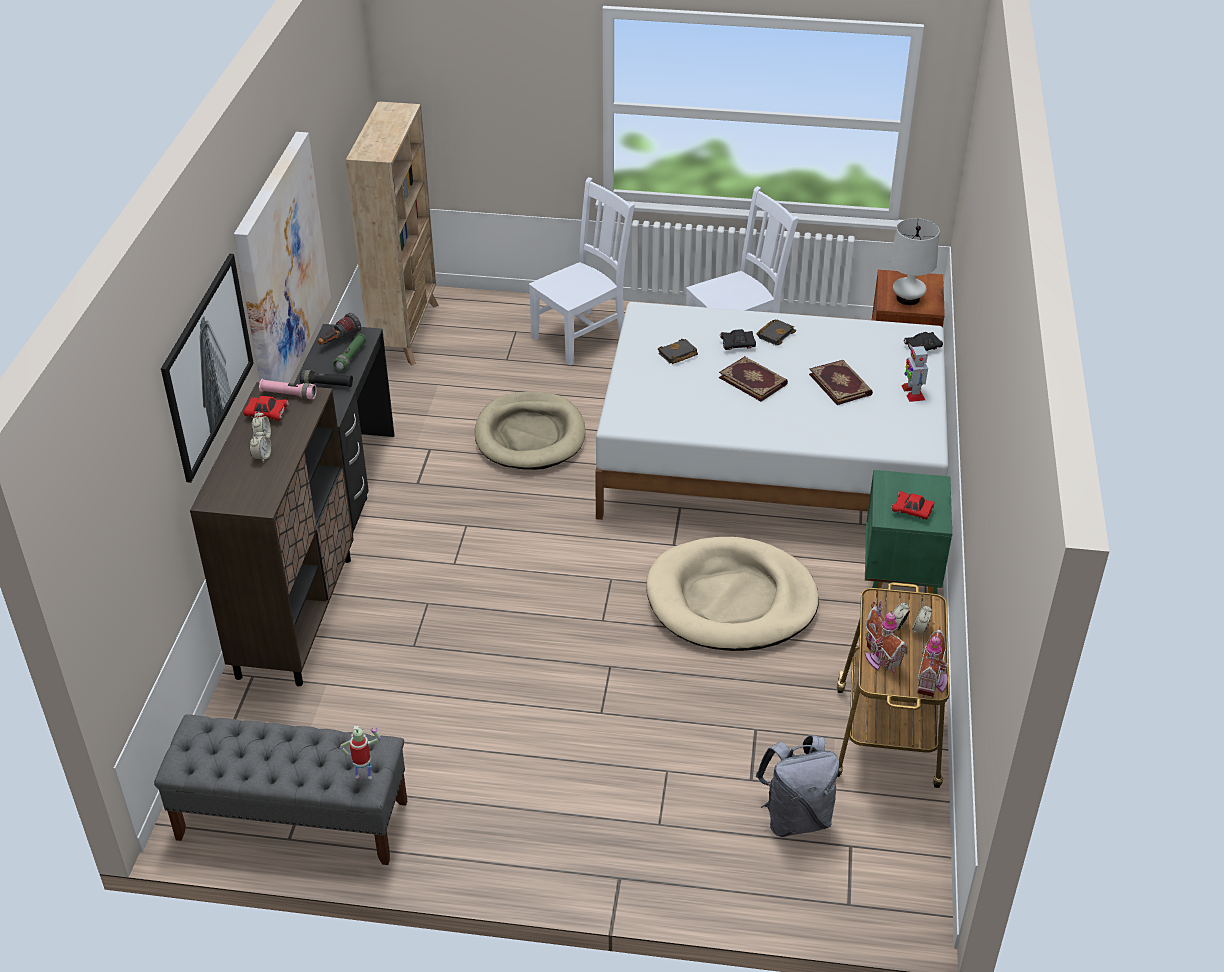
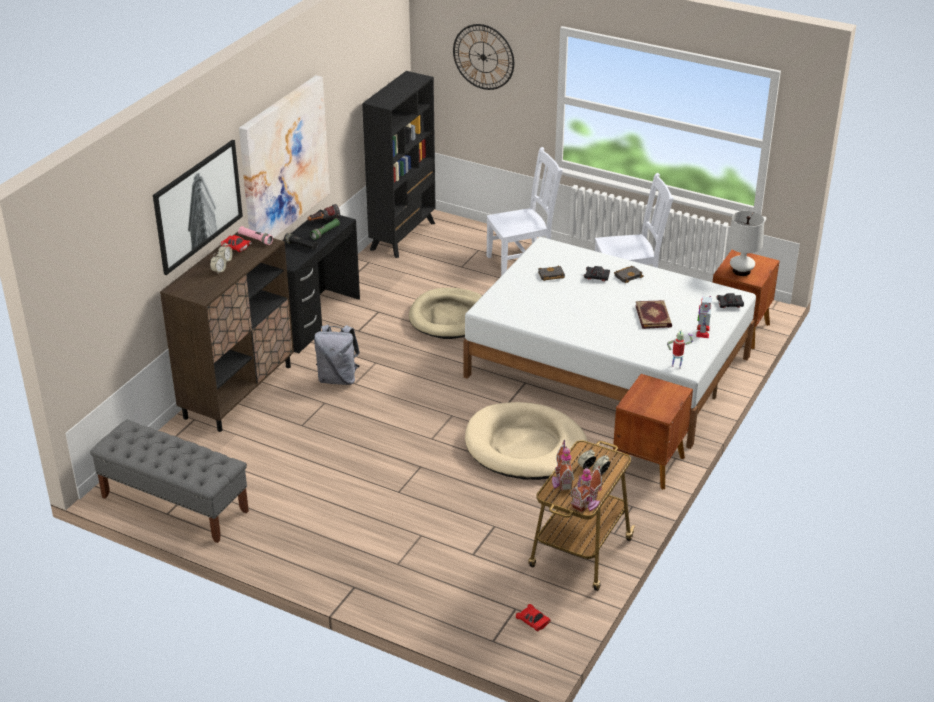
camera: 20 degrees right, 5 degrees down
(364, 775) = (210, 476): toy robot -> toy robot (677, 366)
(405, 331) = (403, 236): beige bookcase -> black bookcase
(487, 65) = (483, 57): none -> wall clock
(753, 380) = (593, 302): book -> none
(796, 817) = (489, 583): grey backpack -> grey backpack (338, 379)
(899, 587) = (649, 465): green nightstand -> brown nightstand
(912, 511) = (650, 404): red toy car -> red toy car (533, 622)

